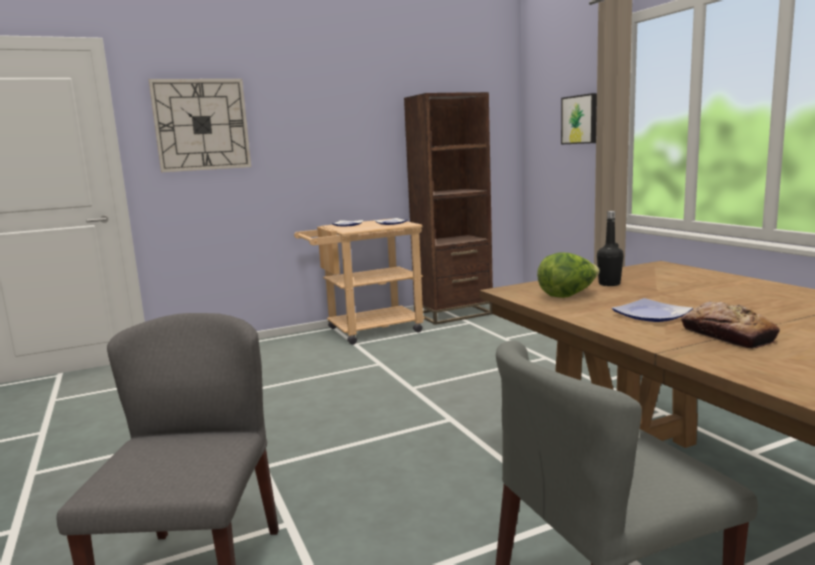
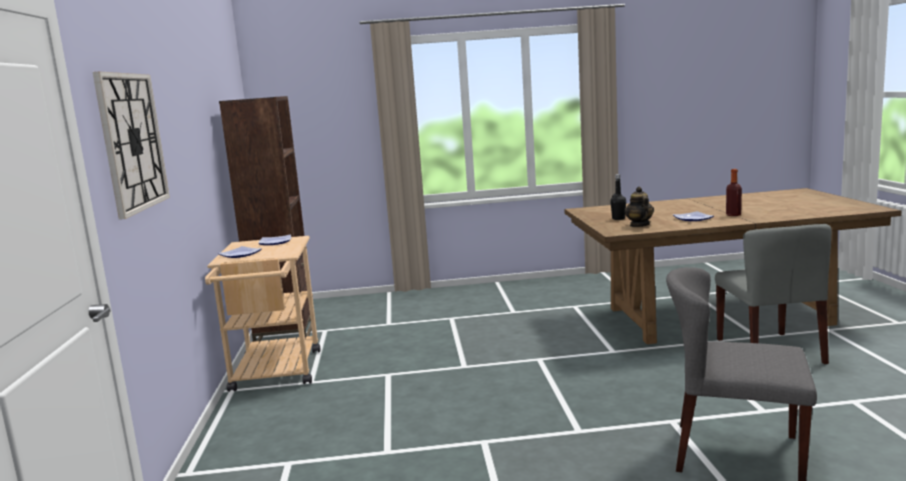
camera: 70 degrees left, 0 degrees up
(568, 295) = (639, 225): lettuce -> teapot
(580, 119) = (343, 121): picture -> none
(727, 335) = (733, 215): bread -> bottle

